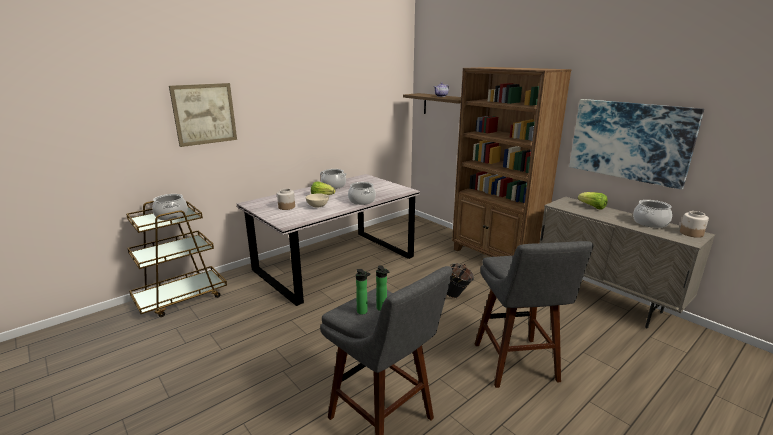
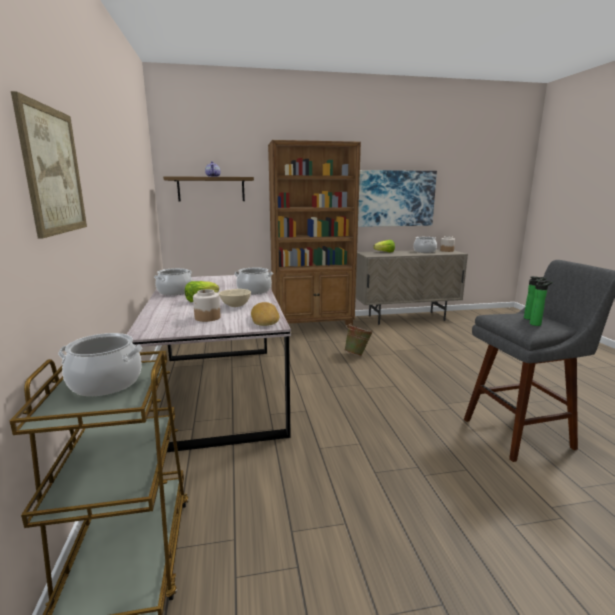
camera: 60 degrees left, 5 degrees down
(296, 220) = (265, 319): none -> bread
(457, 296) = (358, 354): black bucket -> green bucket
(517, 365) = (466, 364): grey stool -> none

